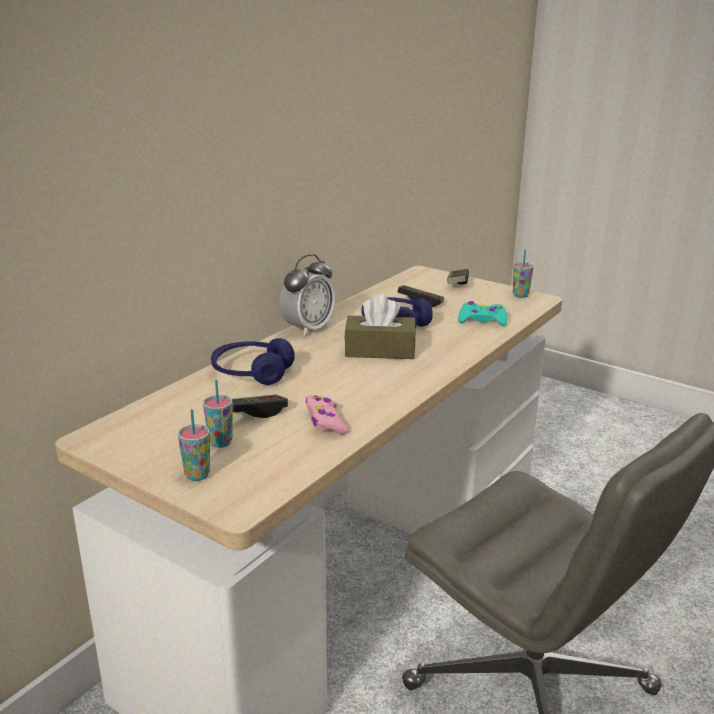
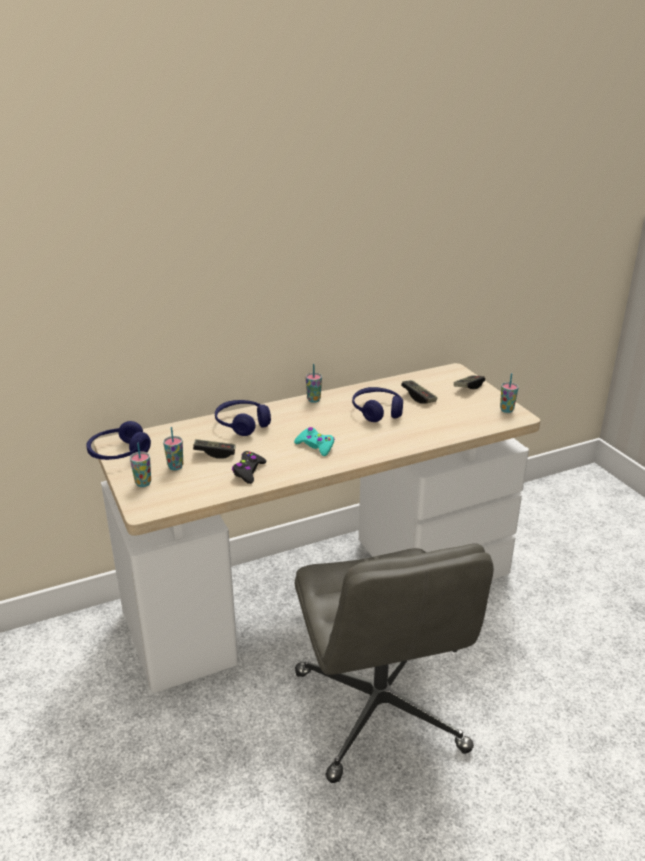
camera: 30 degrees right, 5 degrees up
(114, 448) = (119, 453): none -> blue headphones
(308, 329) = (313, 400): alarm clock -> cup
(325, 421) = (248, 471): pink game controller -> black game controller
(380, 350) = (342, 429): brown tissue box -> none
(482, 320) = (446, 424): turquoise game controller -> turquoise game controller (315, 446)

